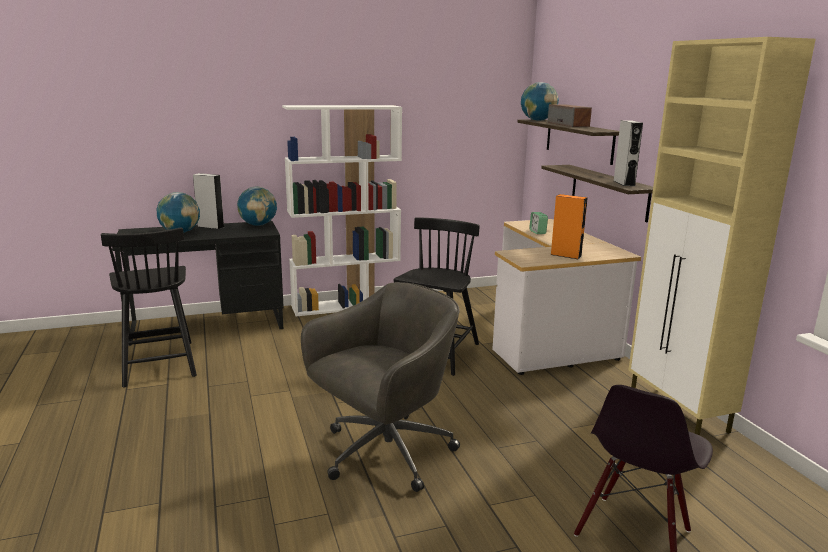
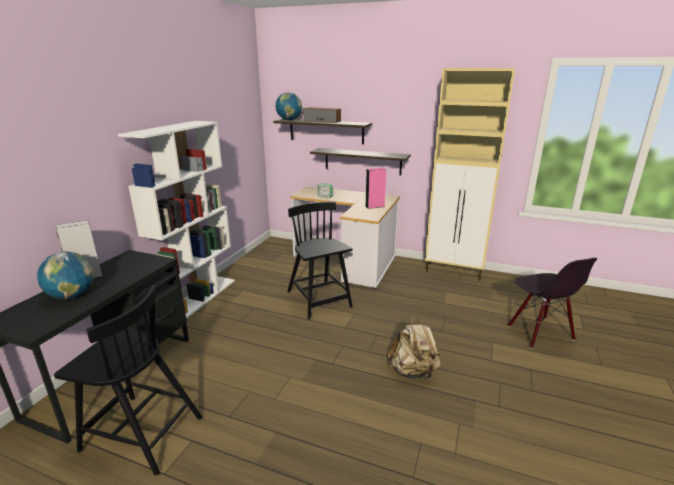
camera: 50 degrees left, 5 degrees up
(258, 225) = (130, 258): globe -> none
(384, 453) = (412, 372): grey office chair -> beige backpack
(566, 255) = (375, 206): orange speaker -> pink speaker
(624, 183) = (388, 154): grey speaker -> none

